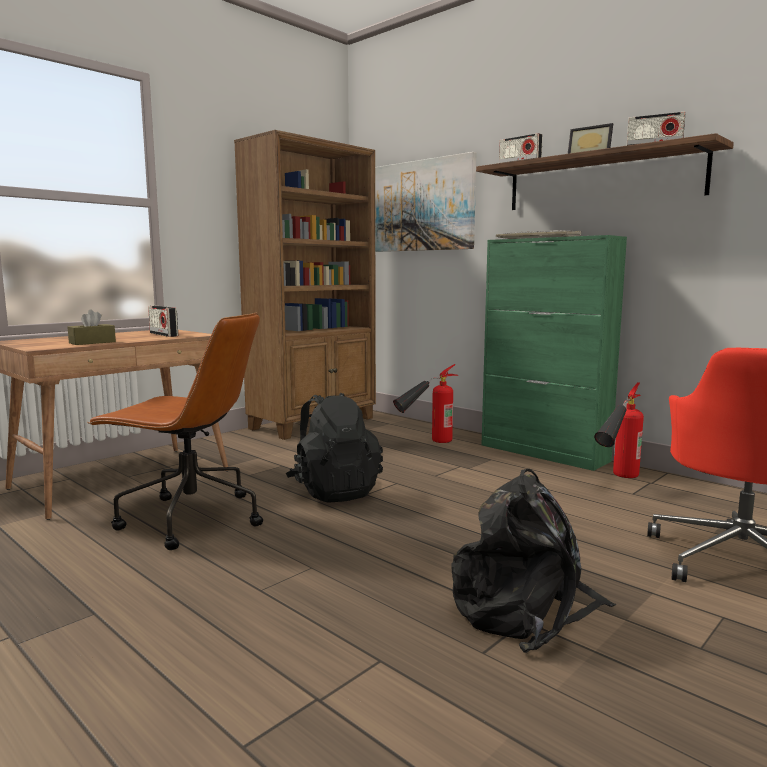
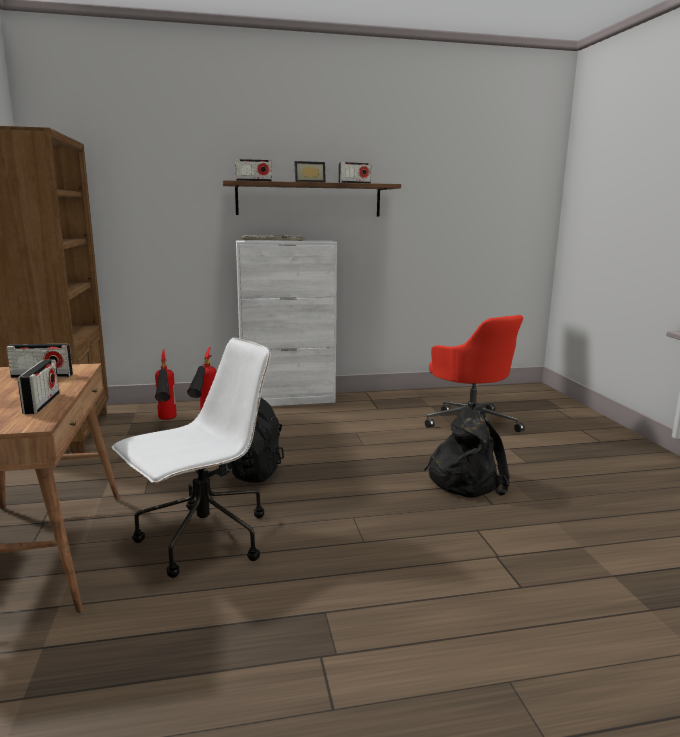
camera: 55 degrees left, 5 degrees up
(92, 342) = (42, 403): brown tissue box -> radio
(189, 519) = (202, 540): brown office chair -> white office chair
(421, 206) = (133, 203): picture -> none
(544, 453) = (288, 400): green cabinet -> white cabinet
(617, 480) = (356, 404): fire extinguisher -> fire extinguisher (166, 422)

